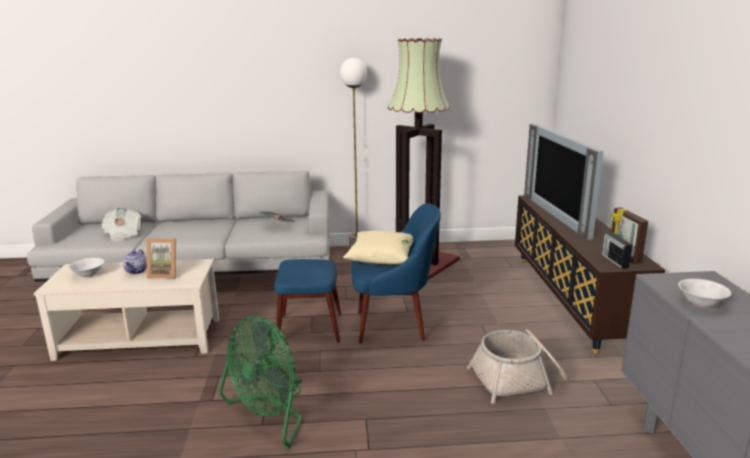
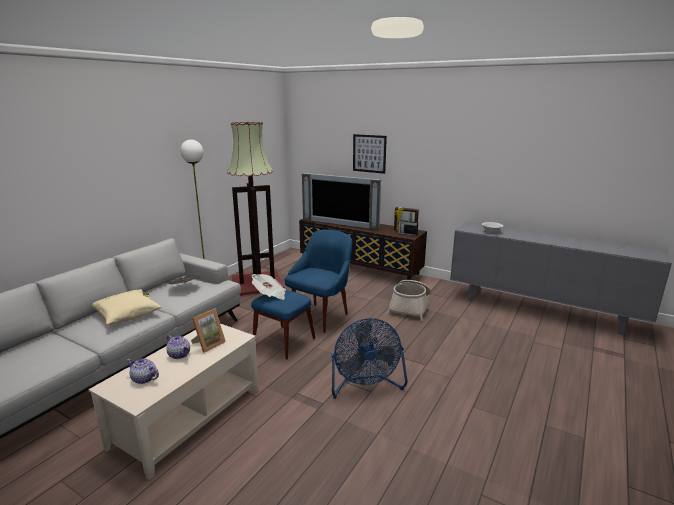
camera: 55 degrees left, 0 degrees up
(88, 275) = (144, 379): white bowl -> teapot
(122, 234) = (52, 351): newspaper -> newspaper (270, 295)
(271, 413) = (362, 385): green fan -> blue fan
(381, 258) = (312, 273): beige pillow -> beige pillow (127, 315)
(623, 103) = (369, 153): none -> picture

